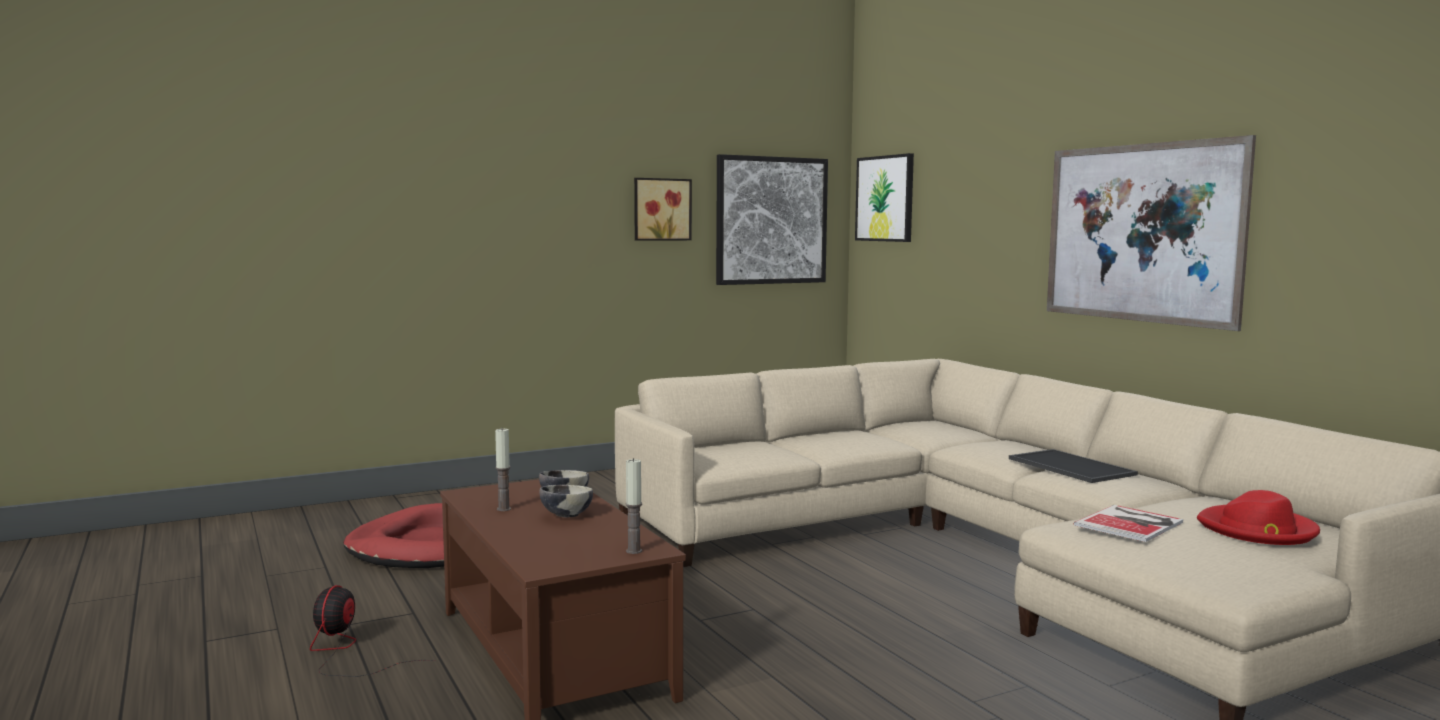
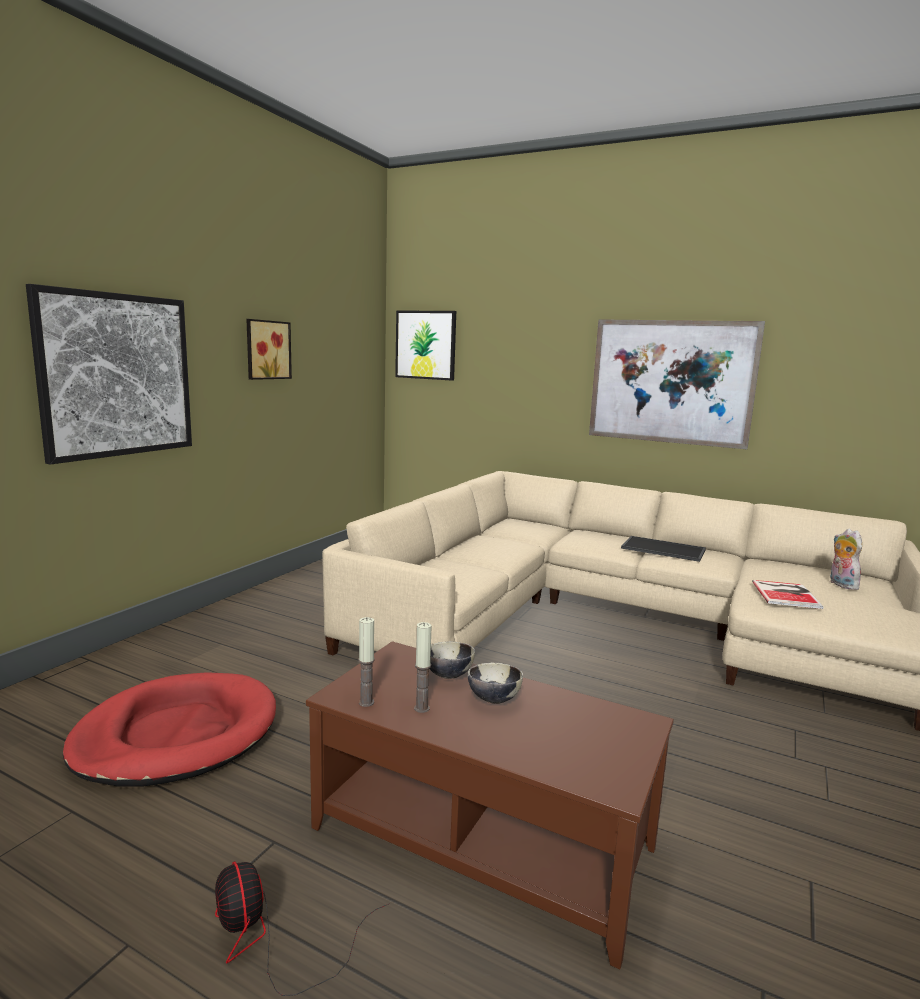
camera: 35 degrees left, 5 degrees up
(634, 551) = (635, 730): candle -> candle (366, 702)
(771, 220) = (341, 360): picture -> picture (117, 375)
(1258, 530) = (840, 584): red hat -> plush toy

